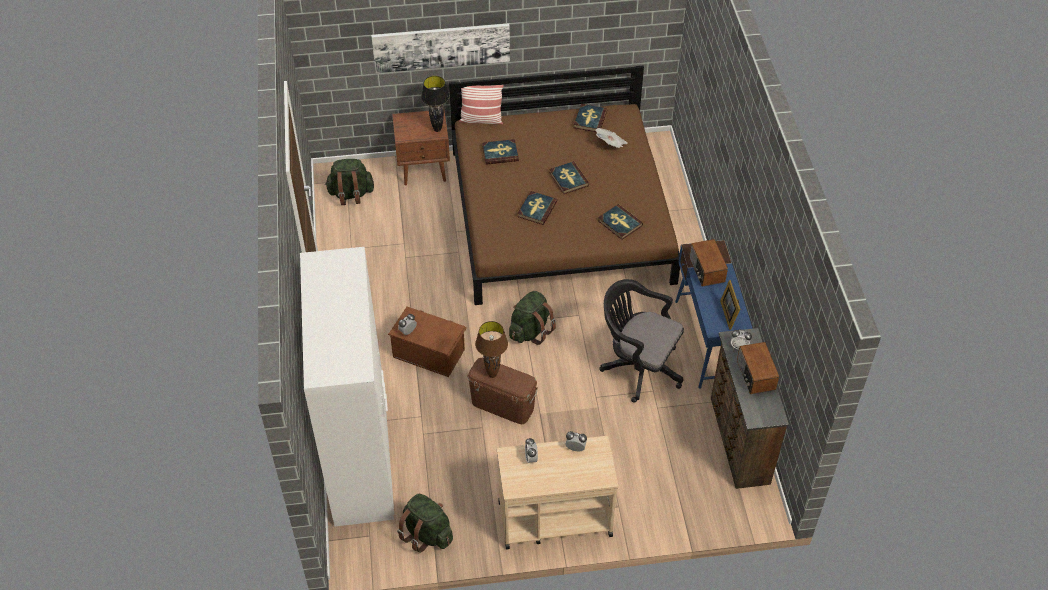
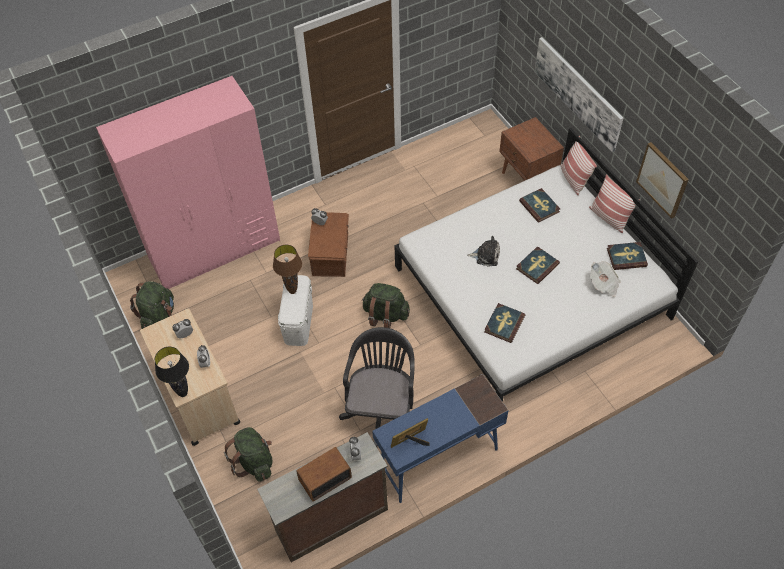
camera: 70 degrees right, 5 degrees up
(351, 194) = (471, 143): green backpack -> green backpack (254, 462)
(361, 456) = (215, 249): white wardrobe -> pink wardrobe
(437, 129) = (535, 152): black table lamp -> black table lamp (183, 393)
(502, 405) = (298, 322): brown storage box -> white storage box
(536, 209) = (486, 255): book -> plush toy
(539, 114) = (609, 217): none -> pillow
(560, 215) = (531, 292): brown bed -> white bed
(575, 36) = (662, 179): none -> picture
(706, 270) = (458, 405): radio -> none

